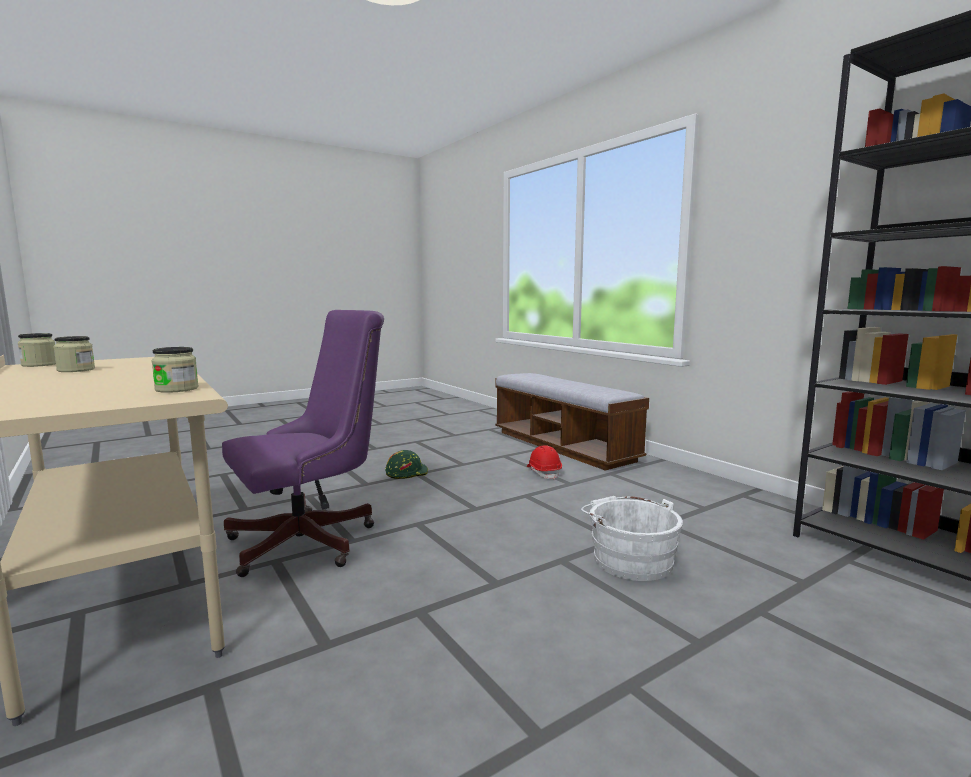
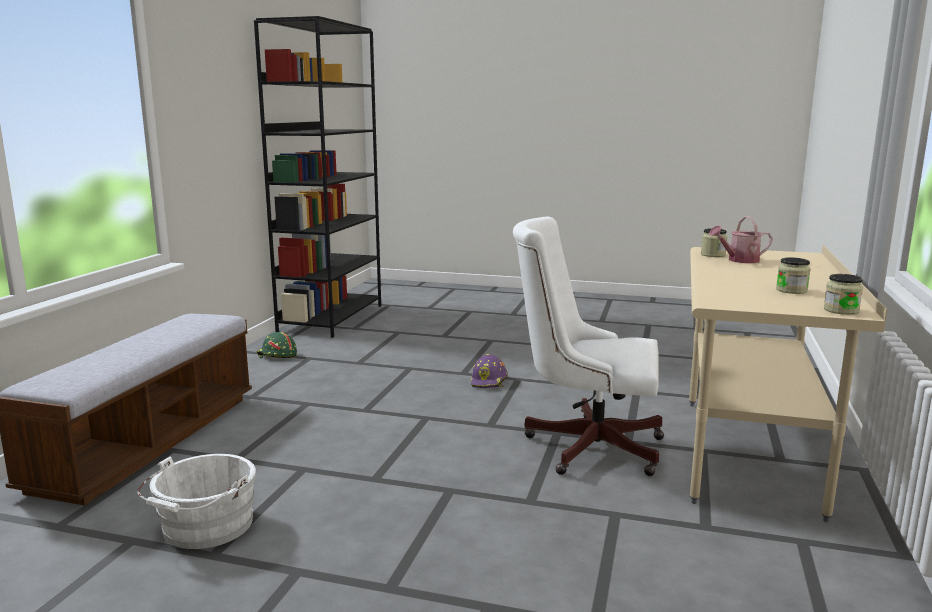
camera: 130 degrees left, 5 degrees up
(130, 388) = (739, 260): none -> watering can
(312, 541) = (585, 445): purple office chair -> white office chair
(406, 473) = (381, 485): green hard hat -> green hard hat (277, 355)
(513, 563) = (489, 381): none -> purple hard hat
(544, 473) = (285, 421): red hard hat -> none
(629, 559) = (432, 361): white bucket -> white bucket (204, 528)

